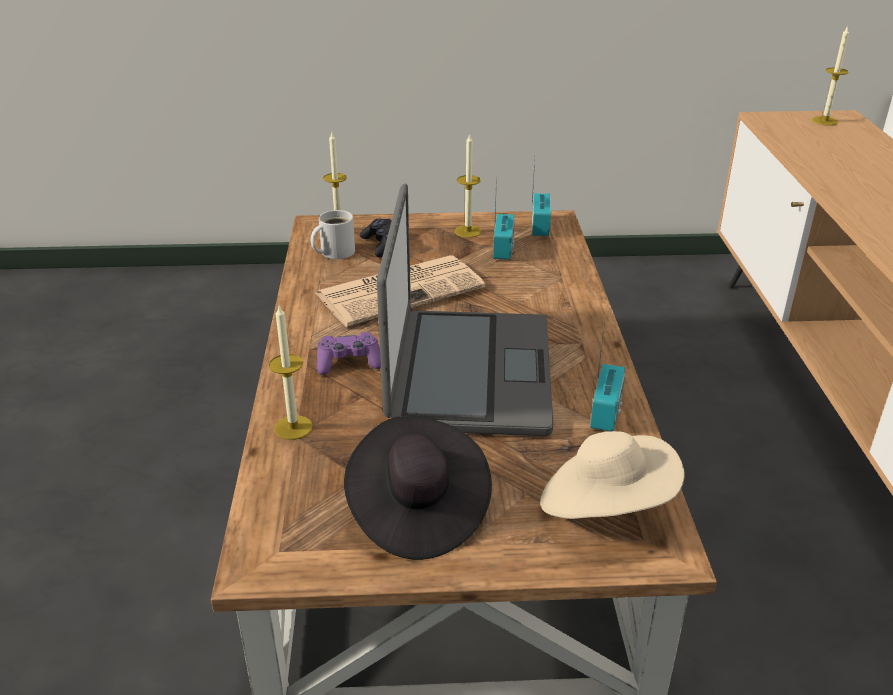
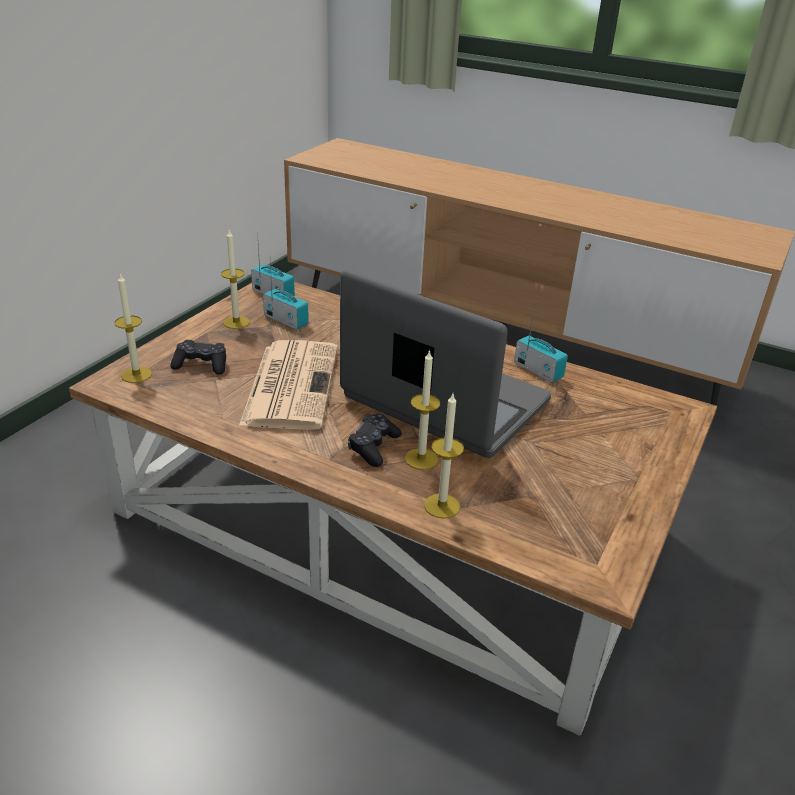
camera: 60 degrees left, 0 degrees up
(334, 252) = (178, 391): white mug -> none
(349, 362) = (373, 447): purple game controller -> black game controller
(417, 511) = (591, 483): black hat -> none
(606, 505) = (632, 410): beige hat -> none
(825, 121) = (339, 149): candle -> candle (421, 459)

